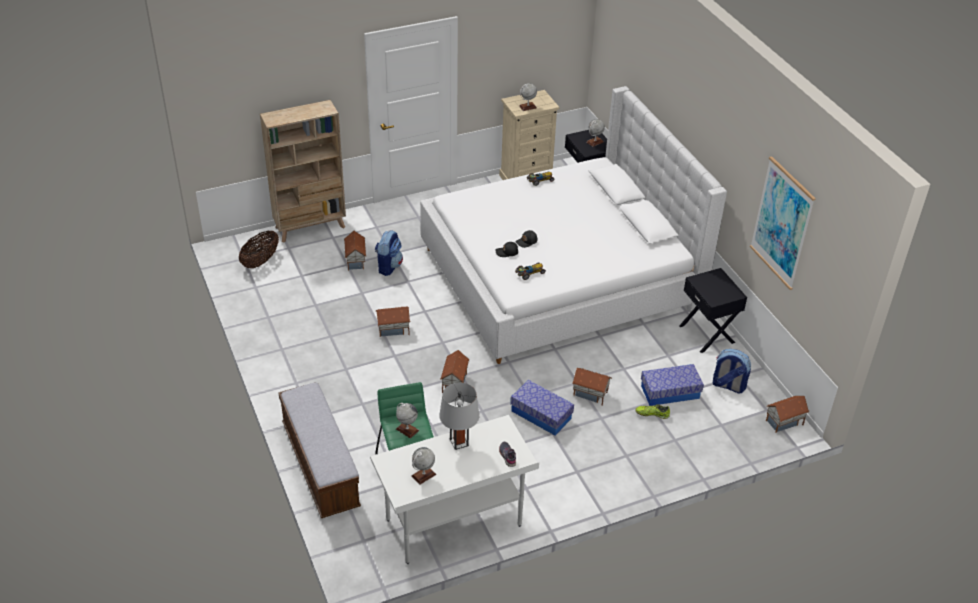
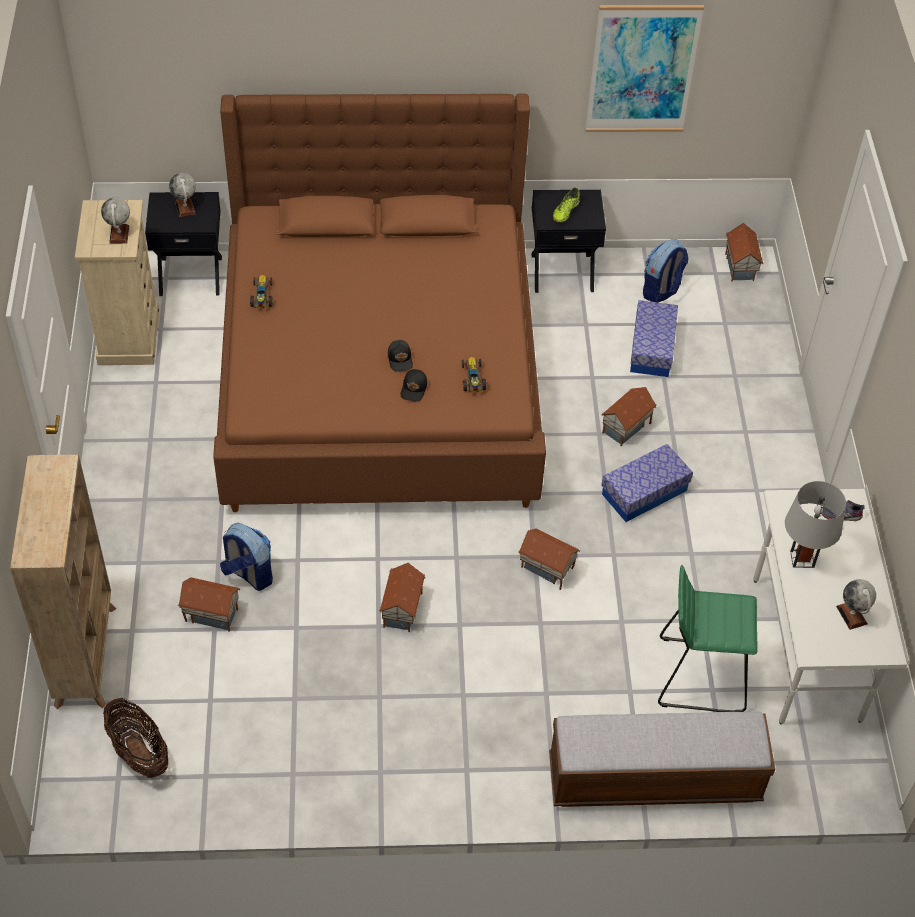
camera: 70 degrees left, 10 degrees up
(407, 430) = (728, 620): globe -> none
(560, 277) = (380, 377): white bed -> brown bed
(652, 414) = (683, 380): shoe -> shoe (565, 211)

